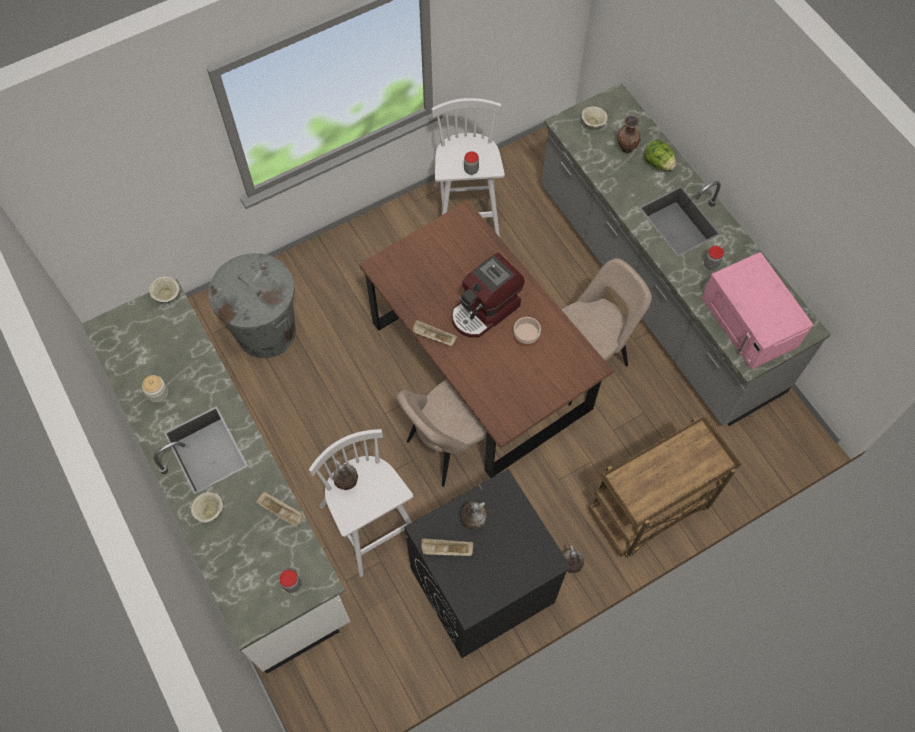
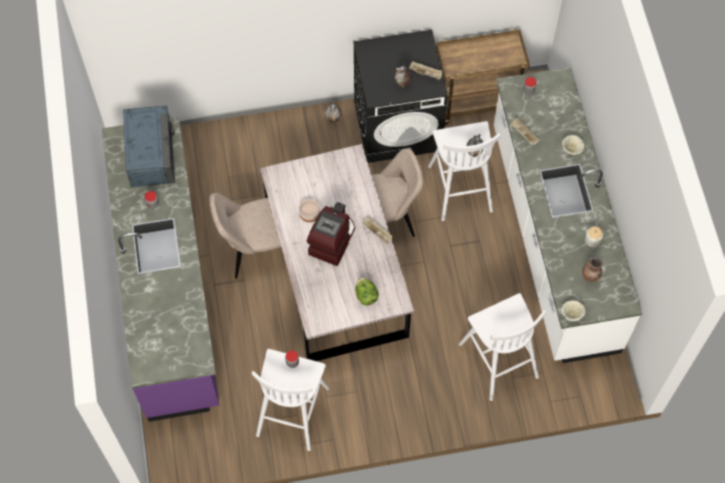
camera: 160 degrees left, 0 degrees up
(266, 331) = (497, 359): grey trash can -> white stool
(482, 364) = (335, 274): brown dining table -> grey dining table
(485, 311) = (332, 240): coffee machine -> coffee machine turned 45 degrees counterclockwise
(592, 124) = (177, 353): beige bowl -> none
(625, 149) = (163, 321): brown vase -> brown vase (590, 278)
(649, 511) = (263, 134): brown cart -> brown cart (476, 100)
(656, 288) = (170, 289): grey counter -> purple counter
(658, 163) = (144, 299): lettuce -> lettuce (366, 295)
(750, 322) = (151, 154): pink microwave -> blue microwave

